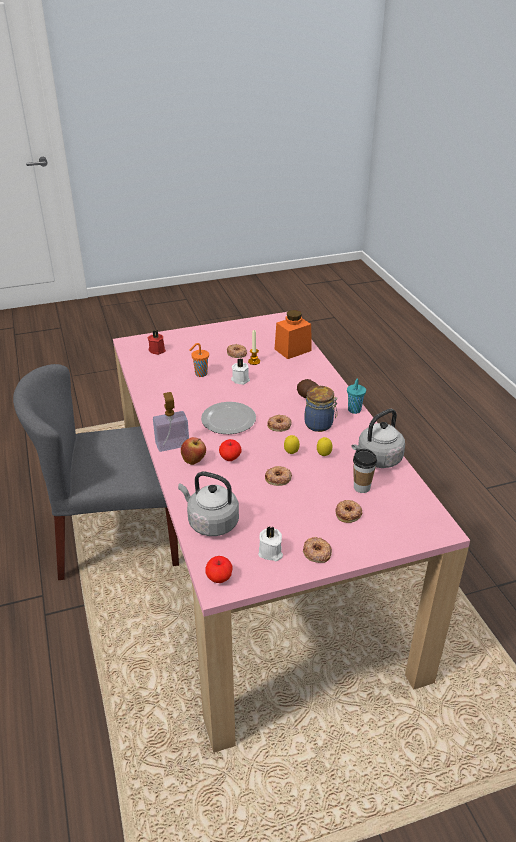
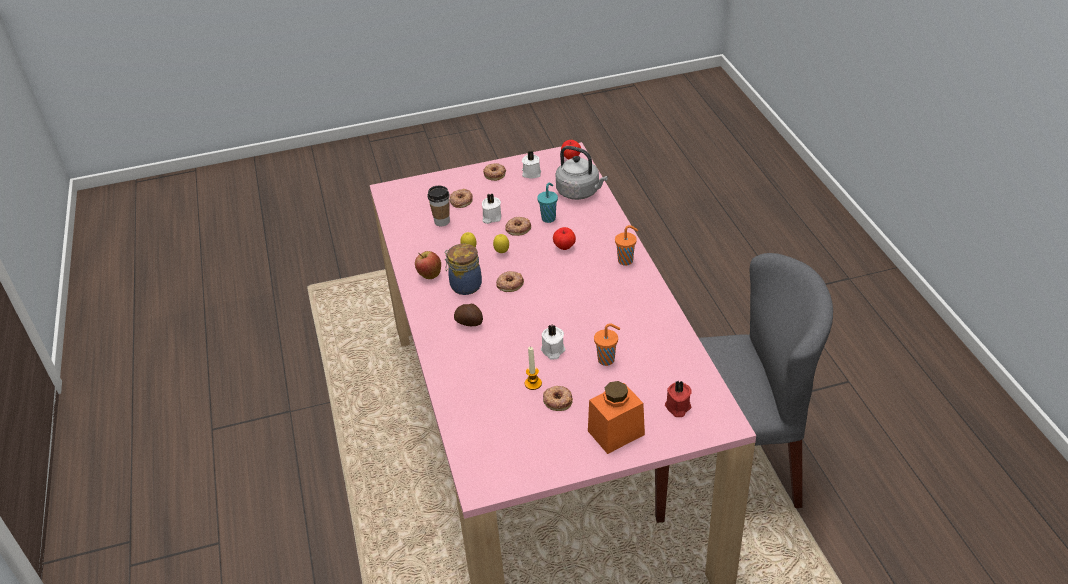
camera: 175 degrees left, 5 degrees up
(172, 444) = (626, 261): soap dispenser -> orange cup
(194, 461) = (601, 244): apple -> apple (429, 275)
(228, 421) = (567, 289): plate -> none
(292, 350) = (474, 408): orange jar -> orange jar (616, 433)
(309, 491) = (491, 217): none -> white candle
(354, 410) = (420, 304): turquoise cup -> turquoise cup (549, 218)
(377, 459) = (417, 247): grey kettle -> none

